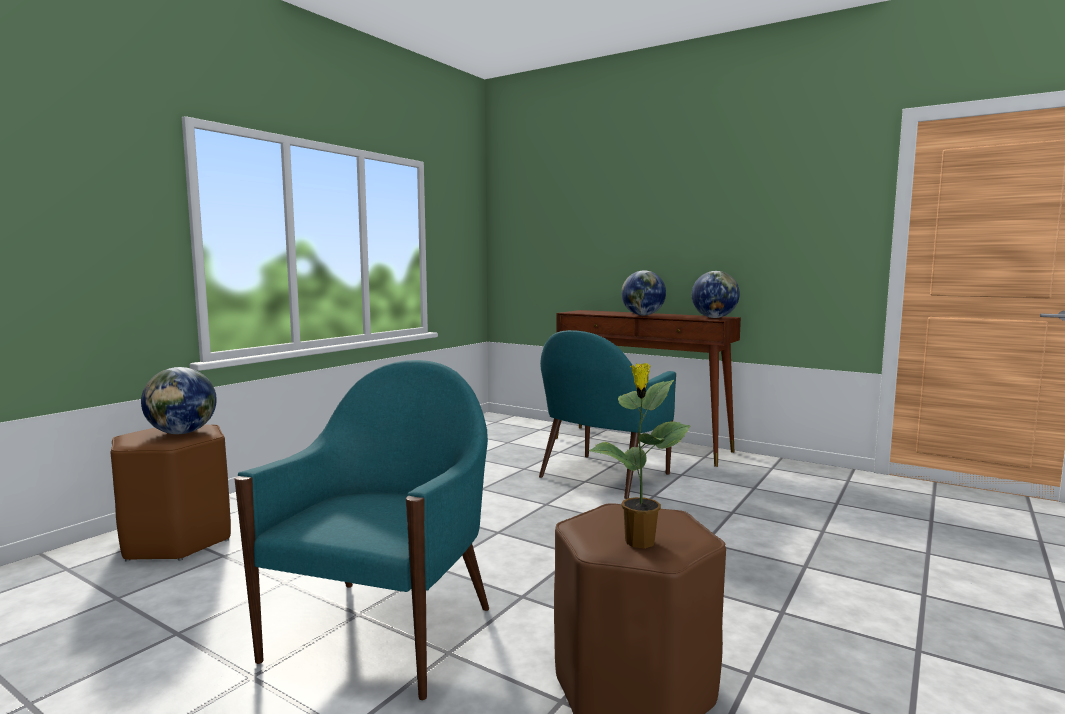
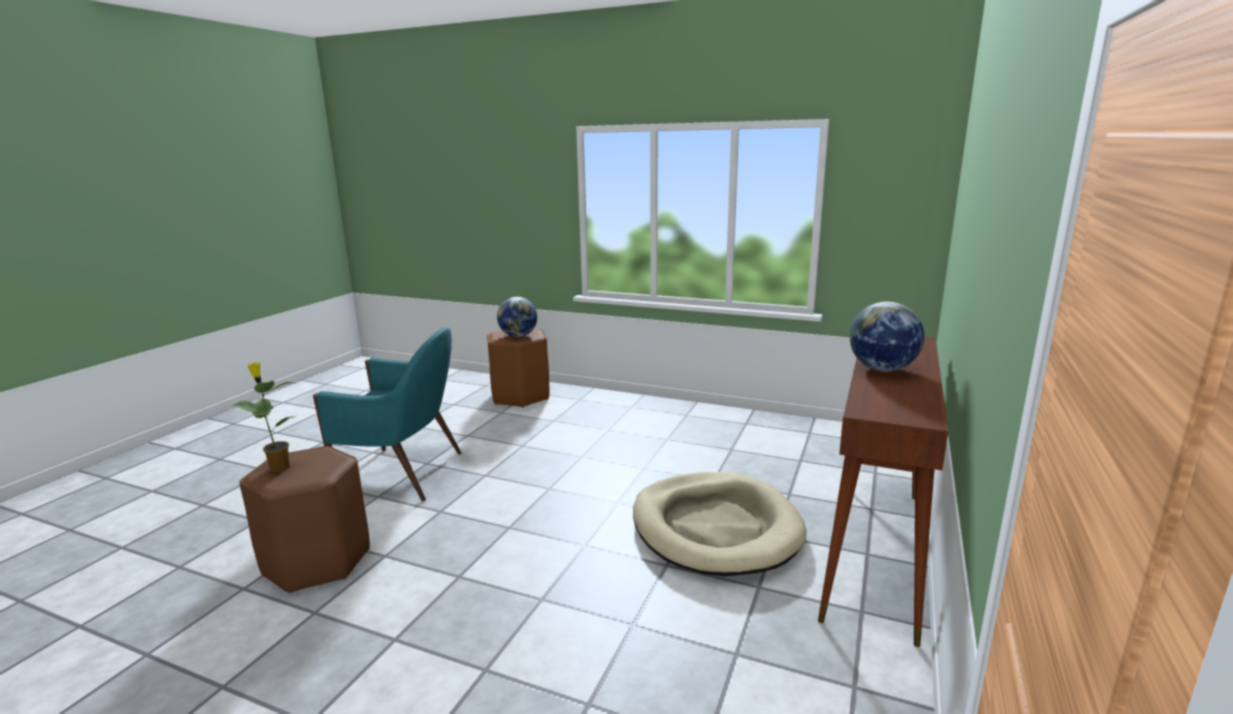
camera: 80 degrees right, 10 degrees up
(602, 476) = (715, 528): turquoise armchair -> beige dog bed
(714, 317) = (897, 411): globe -> none

